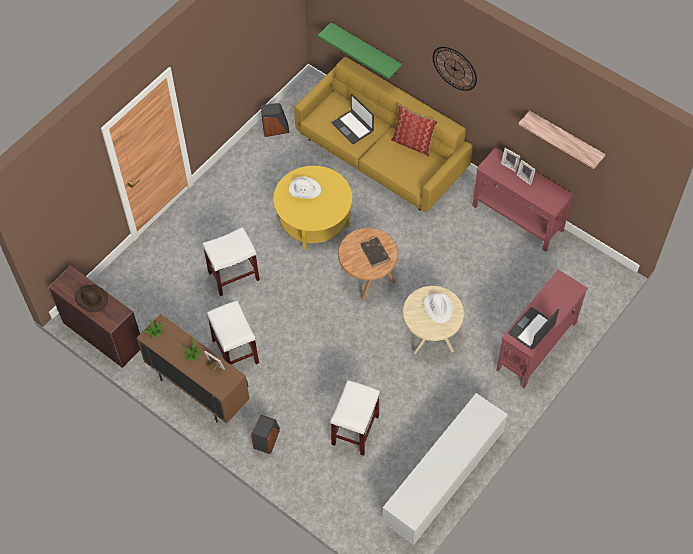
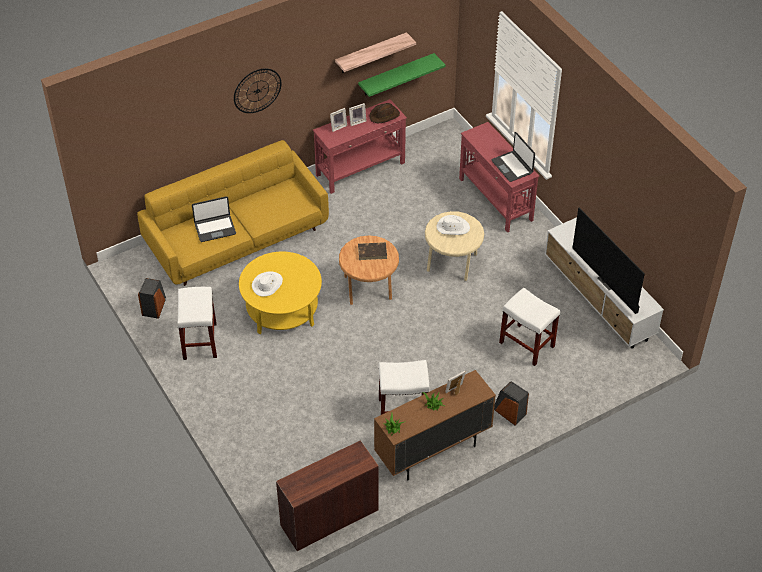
camera: 70 degrees left, 10 degrees down
(91, 299) = (328, 472): brown hat -> brown hat (384, 115)
(234, 275) = (314, 388): white stool -> white stool (199, 341)
(366, 49) = (162, 165): green shelf -> green shelf (396, 75)
(413, 143) = (259, 193): pillow -> none
(430, 468) = (608, 281): none -> television

